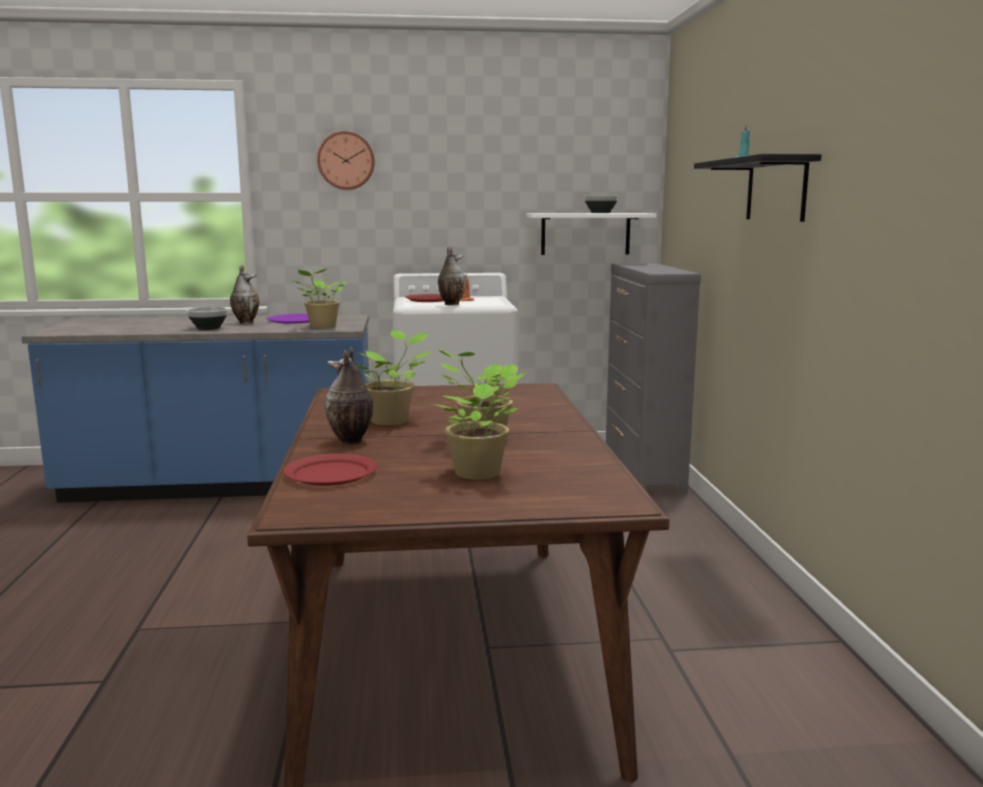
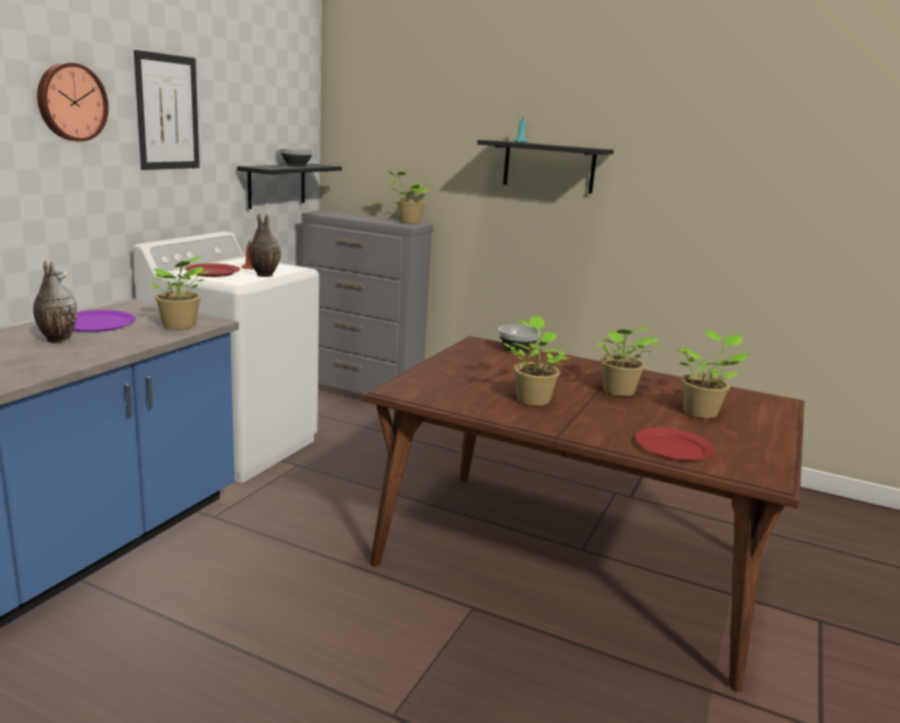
camera: 60 degrees left, 5 degrees up
(208, 328) = (55, 360): bowl -> bowl (518, 349)
(350, 442) = (586, 424): vase -> none
(442, 165) = (167, 112): none -> picture
(585, 234) = (277, 185): white shelf -> black shelf
(677, 271) = (408, 222): none -> potted plant

